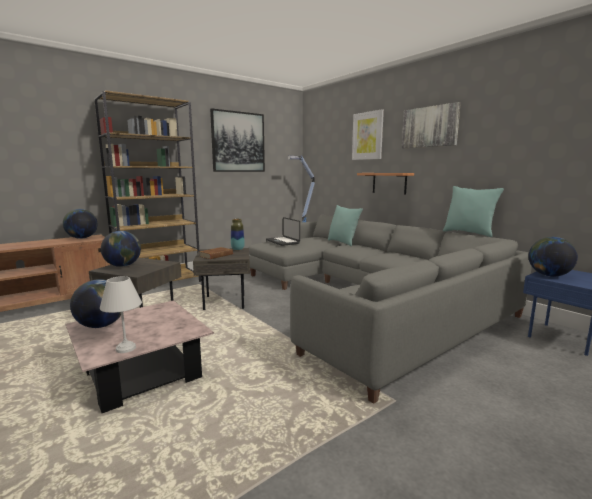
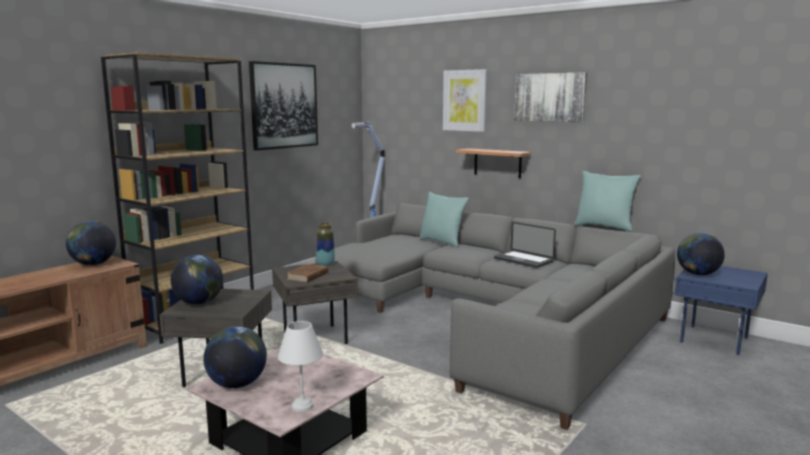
camera: 15 degrees left, 0 degrees up
(282, 242) = (363, 246): laptop -> laptop (523, 260)

